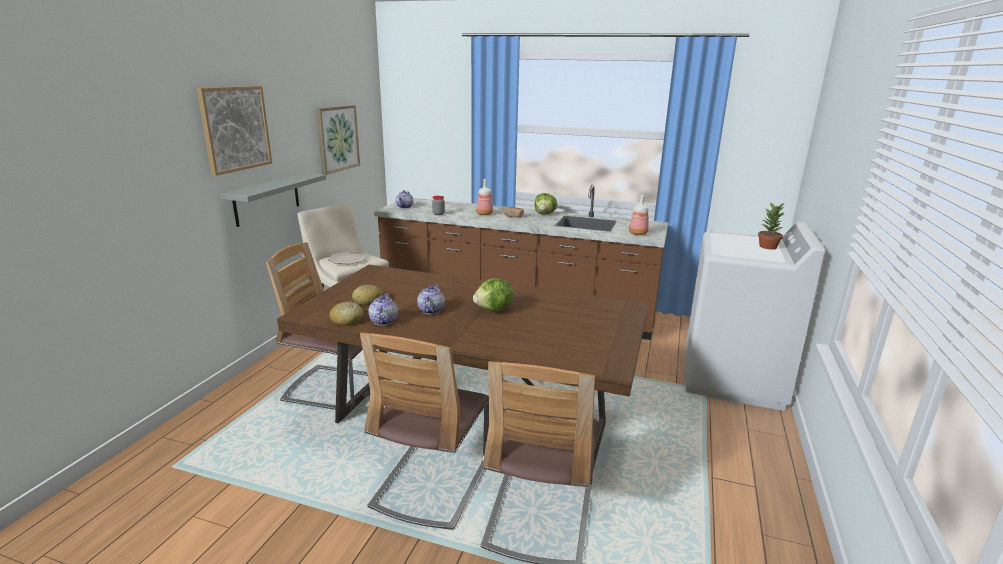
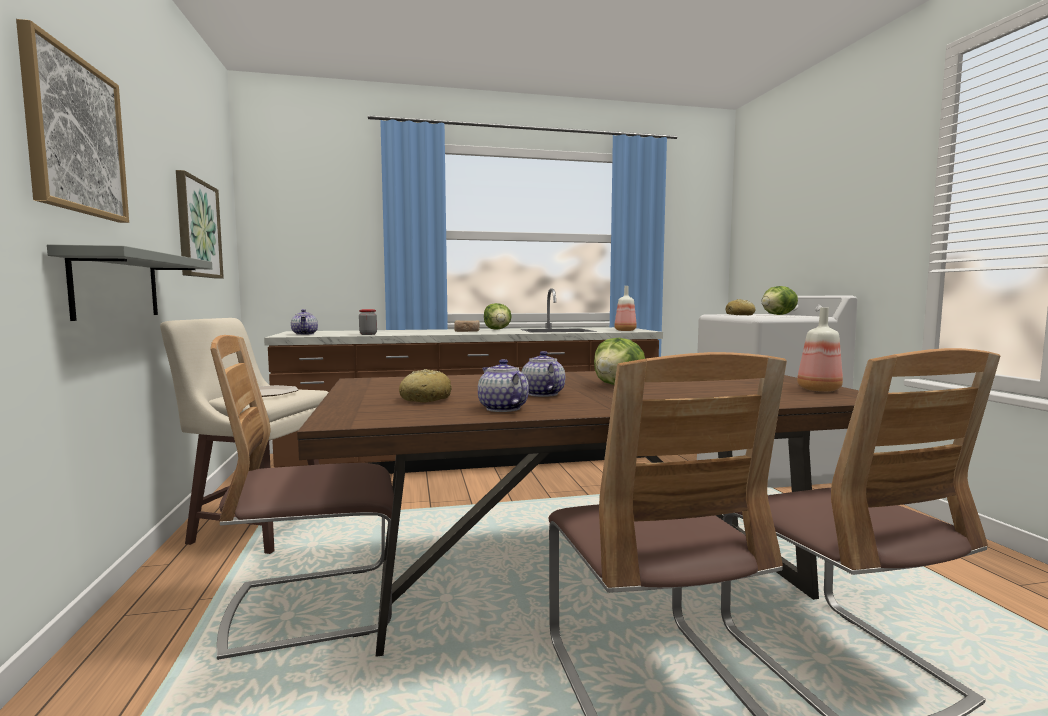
camera: 30 degrees left, 15 degrees down
(347, 320) = (441, 415): bread -> bread (740, 315)
(484, 214) = (427, 332): bottle -> bottle (818, 390)
(768, 247) = (778, 315): potted plant -> lettuce

